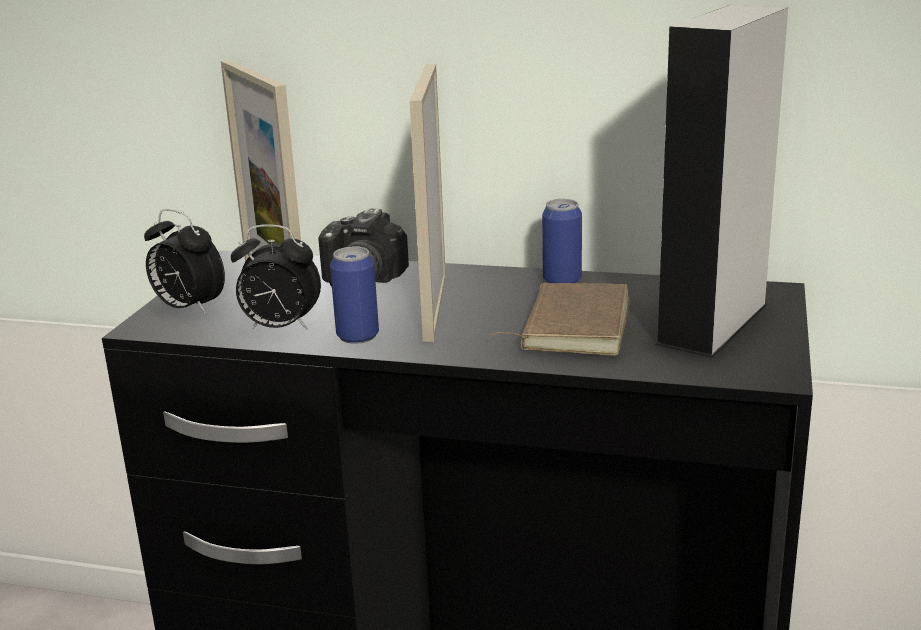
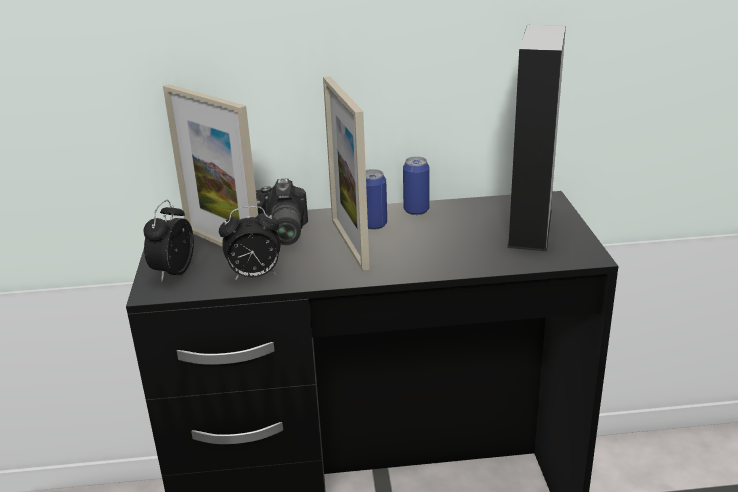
camera: 20 degrees left, 5 degrees up
(188, 309) = (173, 272): alarm clock -> alarm clock turned 90 degrees clockwise
(357, 336) = (314, 273): can -> can (374, 224)
(572, 325) = (447, 242): brown book -> none

